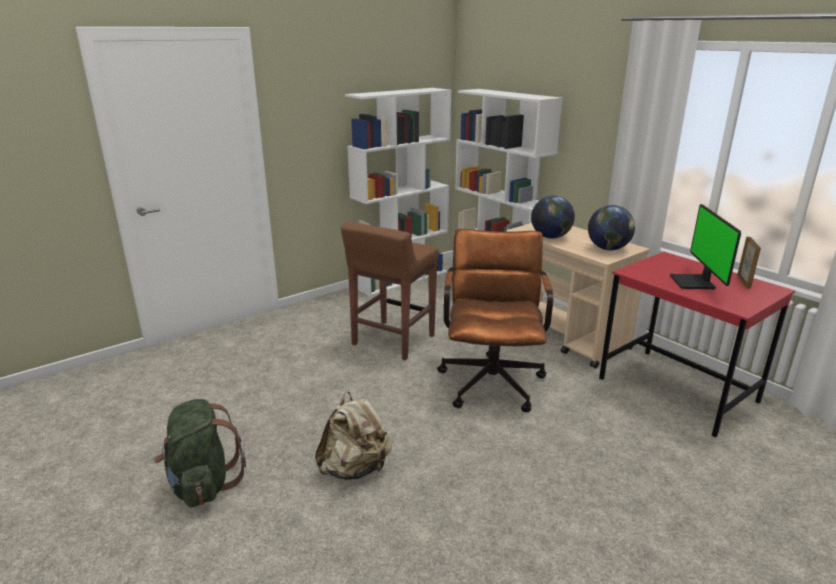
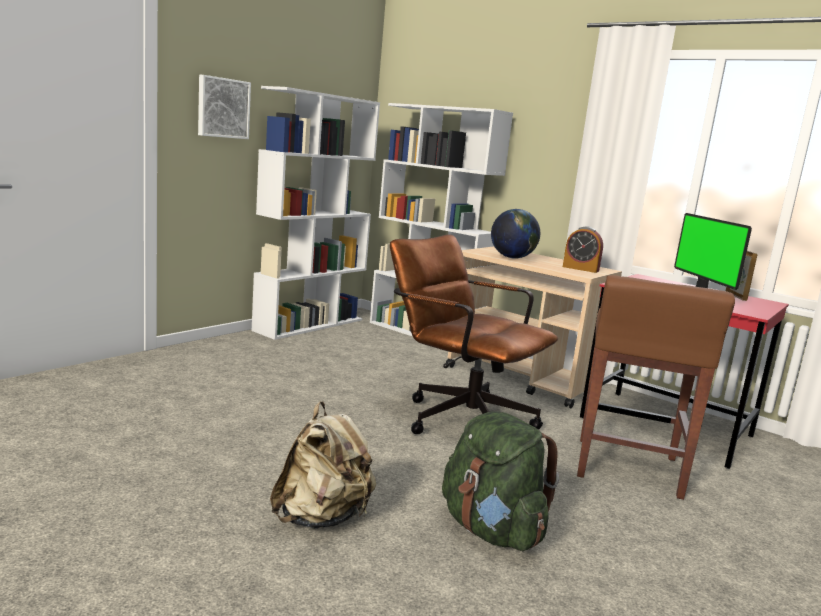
camera: 15 degrees left, 10 degrees down
(203, 484) = (94, 548): green backpack -> green backpack (491, 530)
(314, 118) = (222, 108): none -> picture
(392, 341) = (320, 382): brown stool -> brown stool (627, 468)
(492, 378) = (458, 418): brown office chair -> brown office chair turned 45 degrees counterclockwise
(608, 249) = (580, 269): globe -> alarm clock

